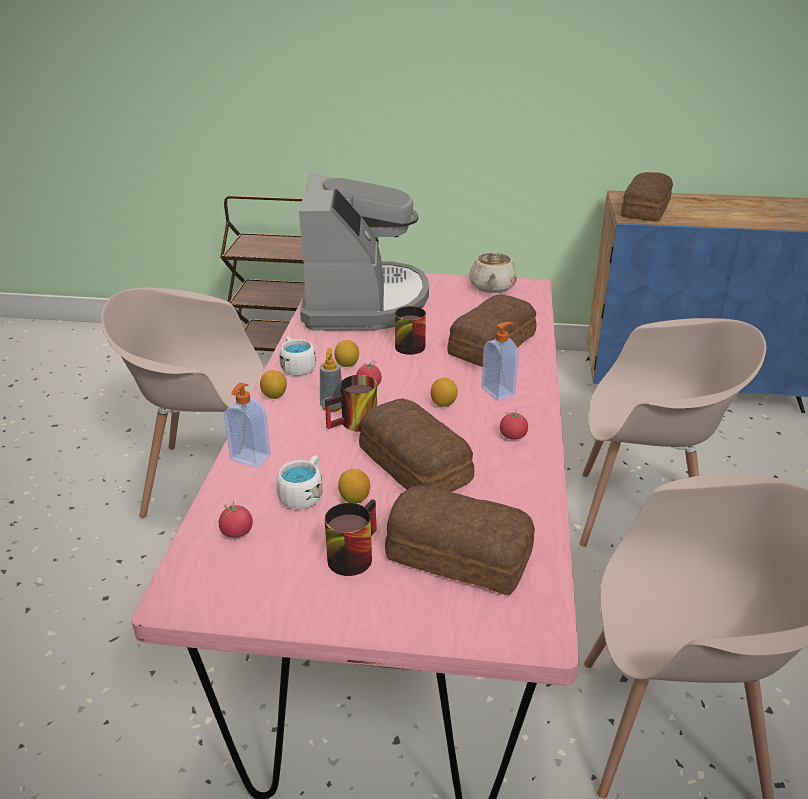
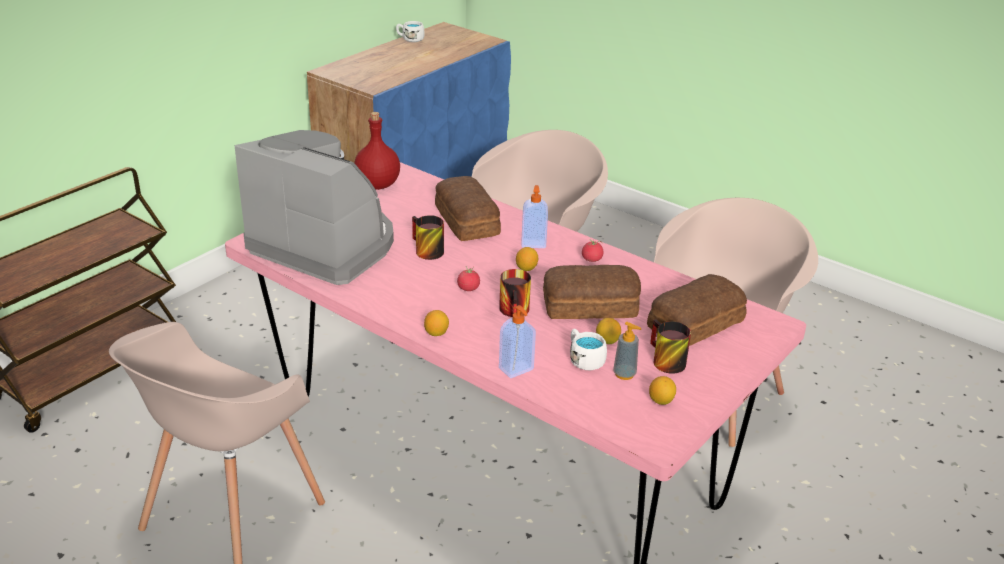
camera: 60 degrees left, 0 degrees up
(237, 532) = (604, 399): tomato -> none
(296, 366) = (400, 310): white mug -> white mug (410, 39)
(332, 406) = (481, 313): soap dispenser -> soap dispenser (624, 374)
(347, 364) = (425, 287): lemon -> lemon (661, 401)
(492, 287) = (377, 185): beige teapot -> red bottle
(646, 209) = (366, 76): bread -> none

